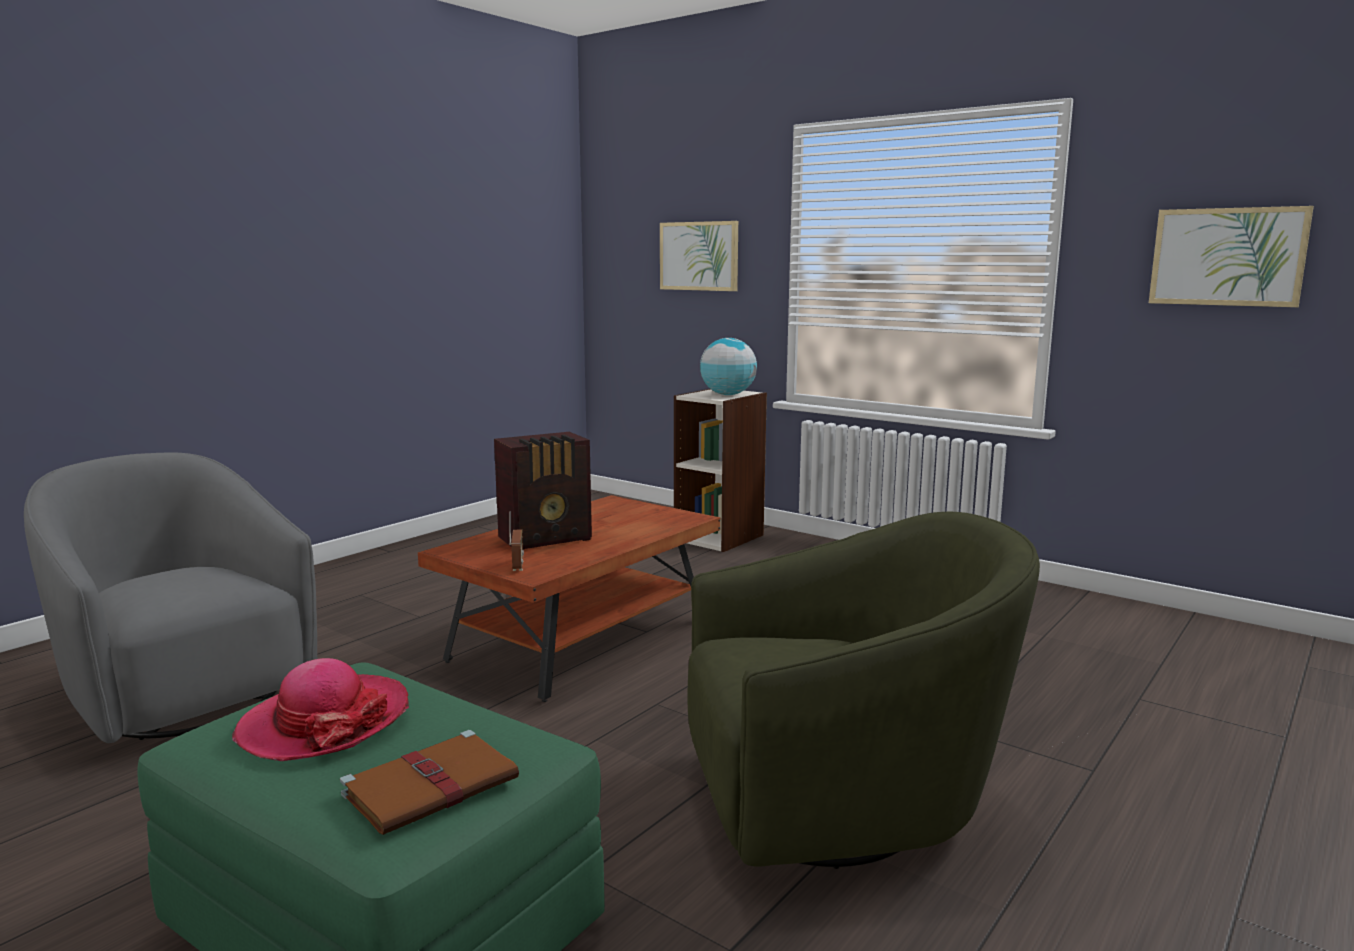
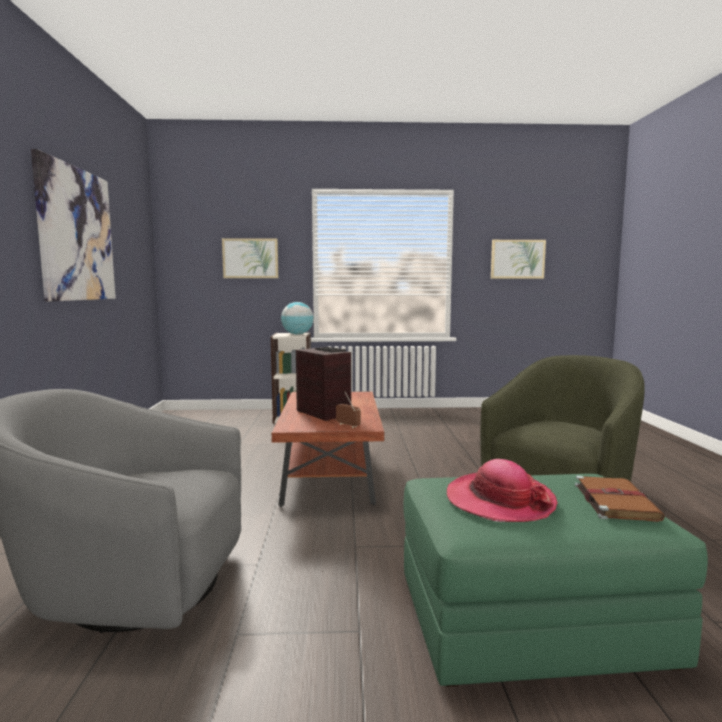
camera: 40 degrees left, 5 degrees down
(384, 241) = (76, 234): none -> picture
(547, 539) = (323, 413): radio -> radio turned 60 degrees counterclockwise

